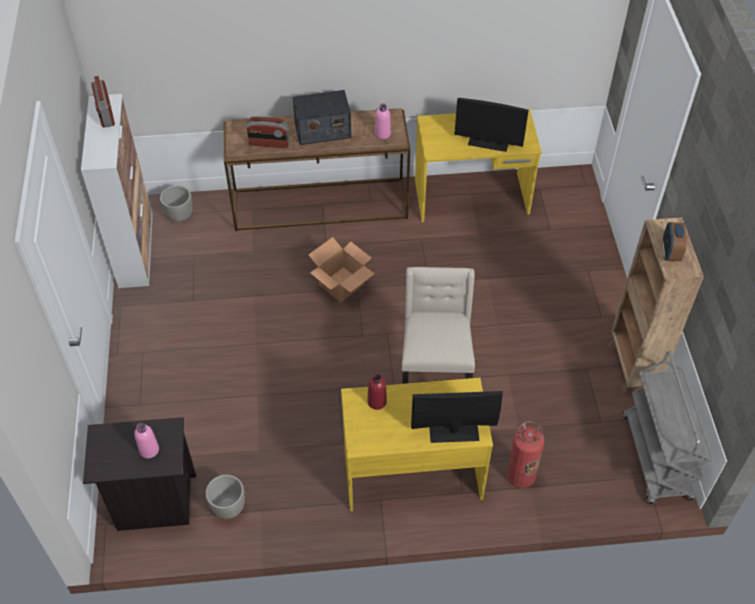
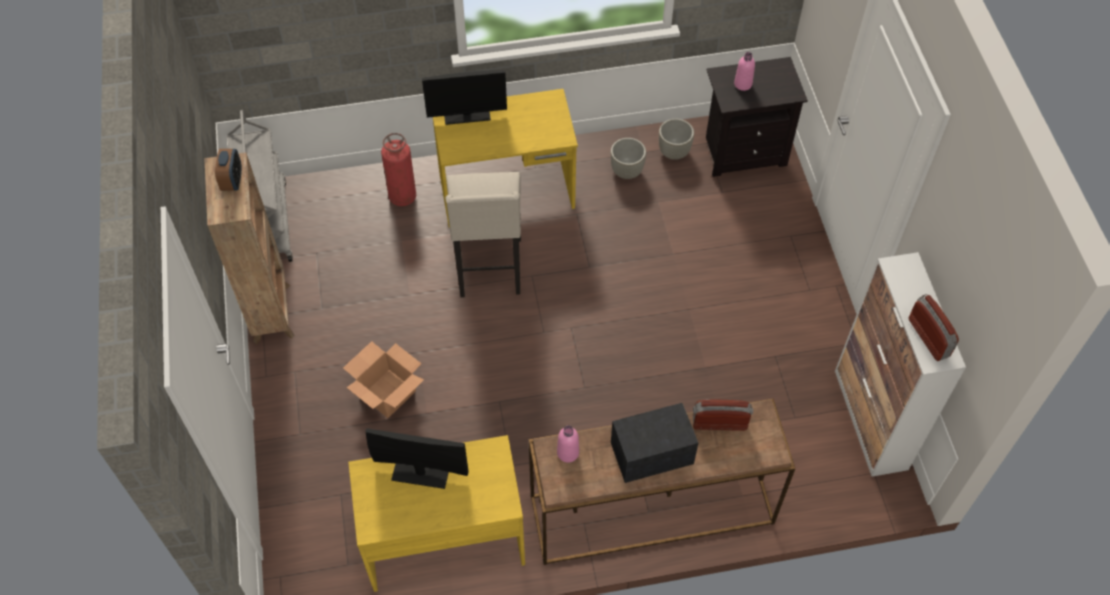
camera: 175 degrees right, 5 degrees up
(179, 216) = (835, 477): grey planter -> grey planter (627, 171)
(342, 284) = (604, 391): cardboard box -> cardboard box (388, 394)
(377, 401) = (541, 135): red bottle -> none

